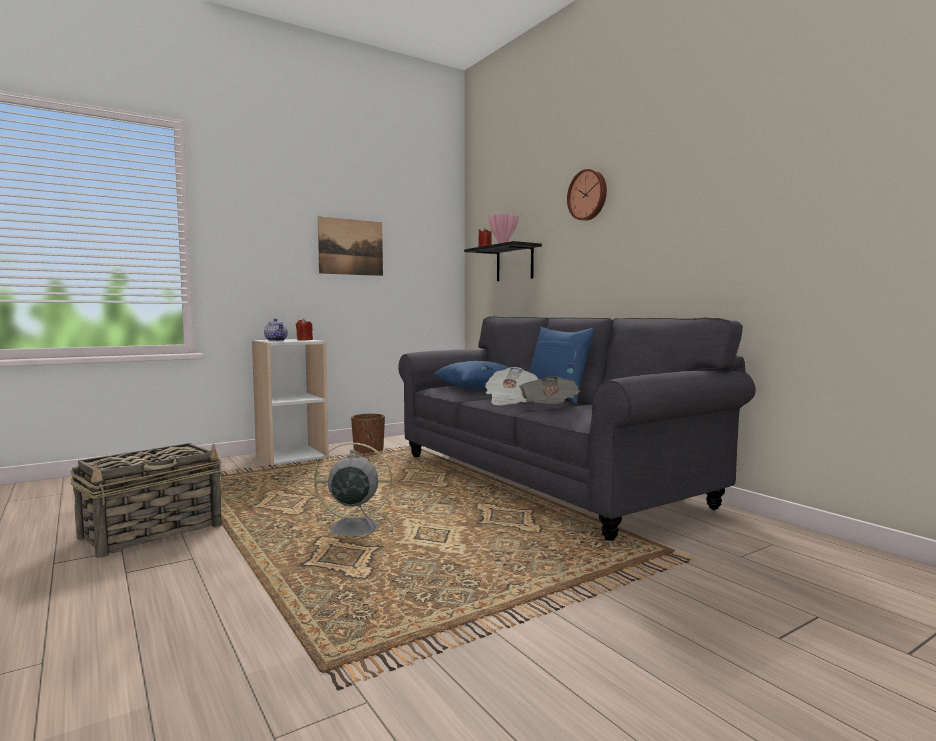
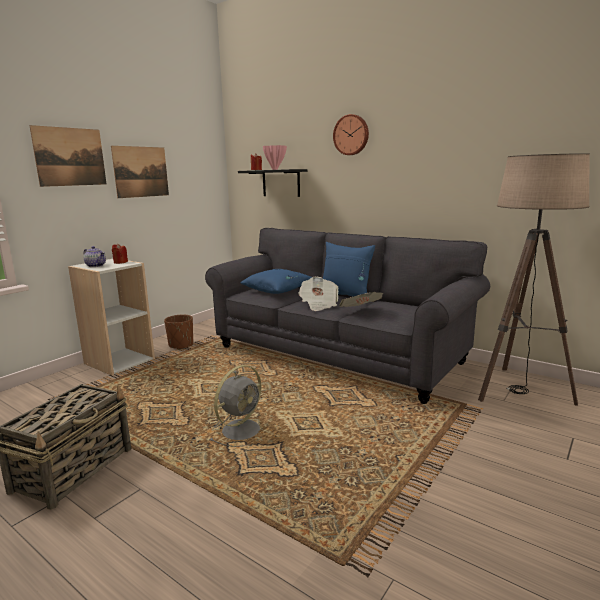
camera: 20 degrees left, 10 degrees up
(270, 225) = (70, 157): none -> picture
(351, 528) = (242, 429): grey fan -> grey fan turned 150 degrees clockwise
(781, 549) = (519, 390): none -> floor lamp

